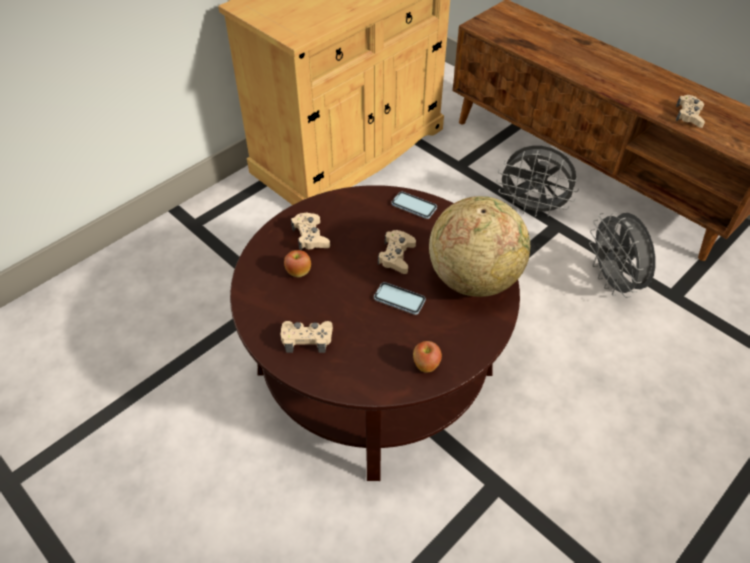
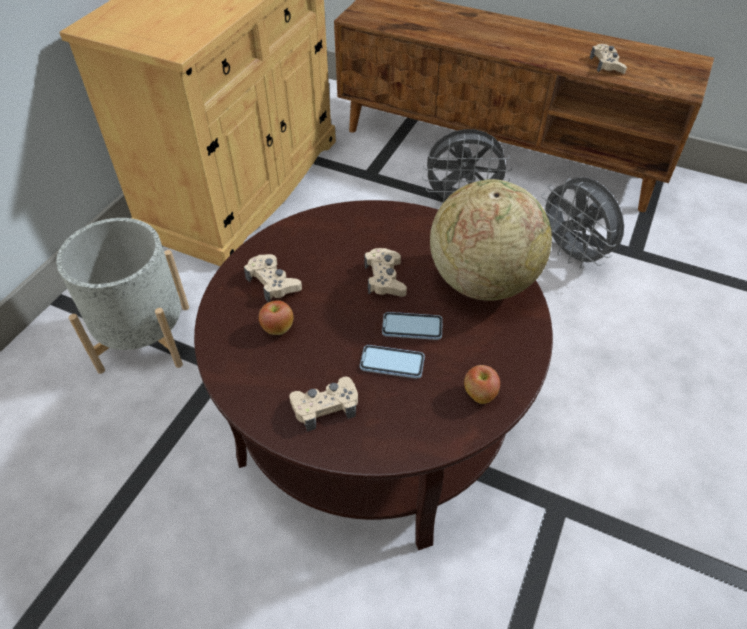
camera: 20 degrees left, 0 degrees up
(226, 256) = (145, 338): none -> grey planter
(414, 206) = (377, 218): phone -> phone (392, 363)

